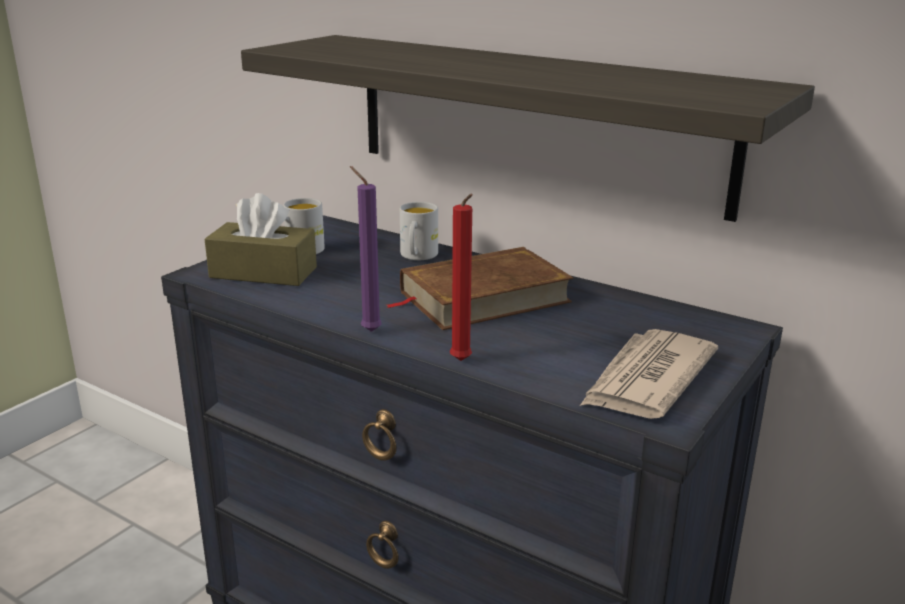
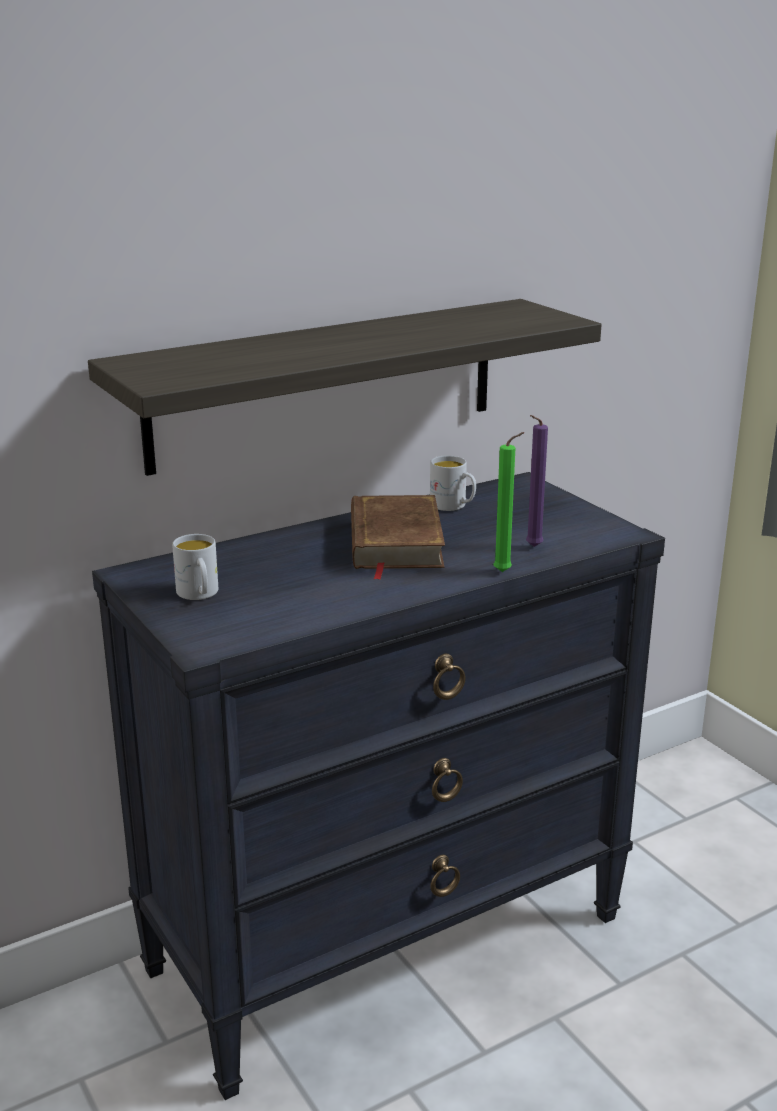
camera: 65 degrees left, 0 degrees up
(263, 272) = (238, 618): brown tissue box -> none
(368, 330) = (420, 594): purple candle -> purple candle (531, 547)
(417, 256) = (276, 548): white mug -> white mug (453, 506)
(462, 362) = (505, 572): red candle -> green candle
(646, 379) = (573, 525): newspaper -> none

